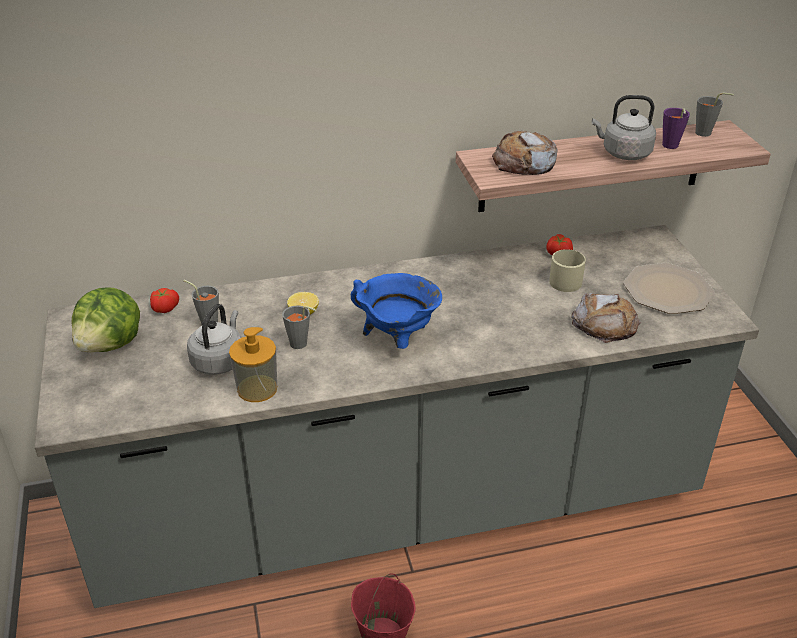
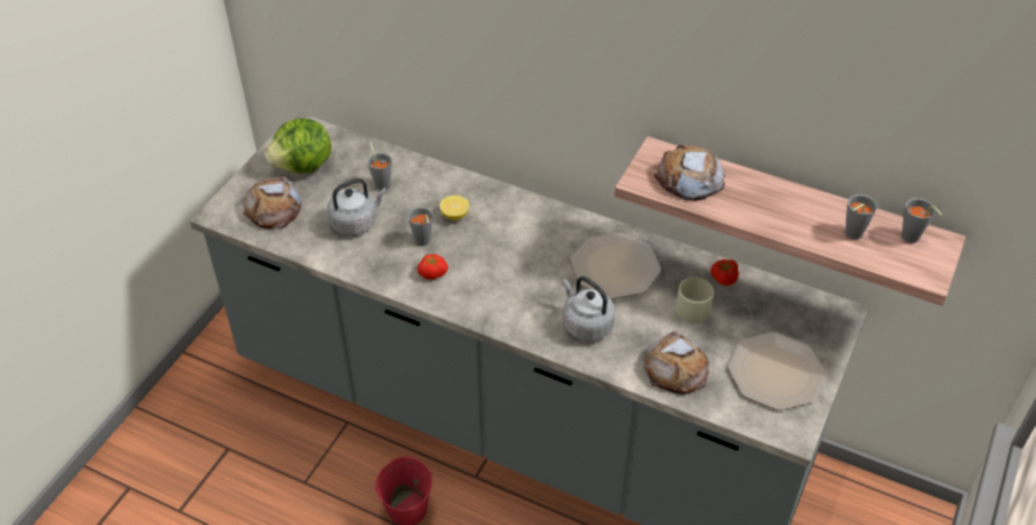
camera: 40 degrees right, 10 degrees up
(120, 391) = (274, 208): none -> bread
(164, 308) = (366, 154): tomato -> tomato (432, 272)
(257, 388) = (356, 261): soap dispenser -> none
(398, 340) = (495, 280): blue cooking pot -> none
(476, 284) = (615, 266): none -> plate
(623, 153) = (793, 217): grey kettle -> grey kettle (585, 324)
(670, 147) = (851, 234): purple cup -> grey cup

